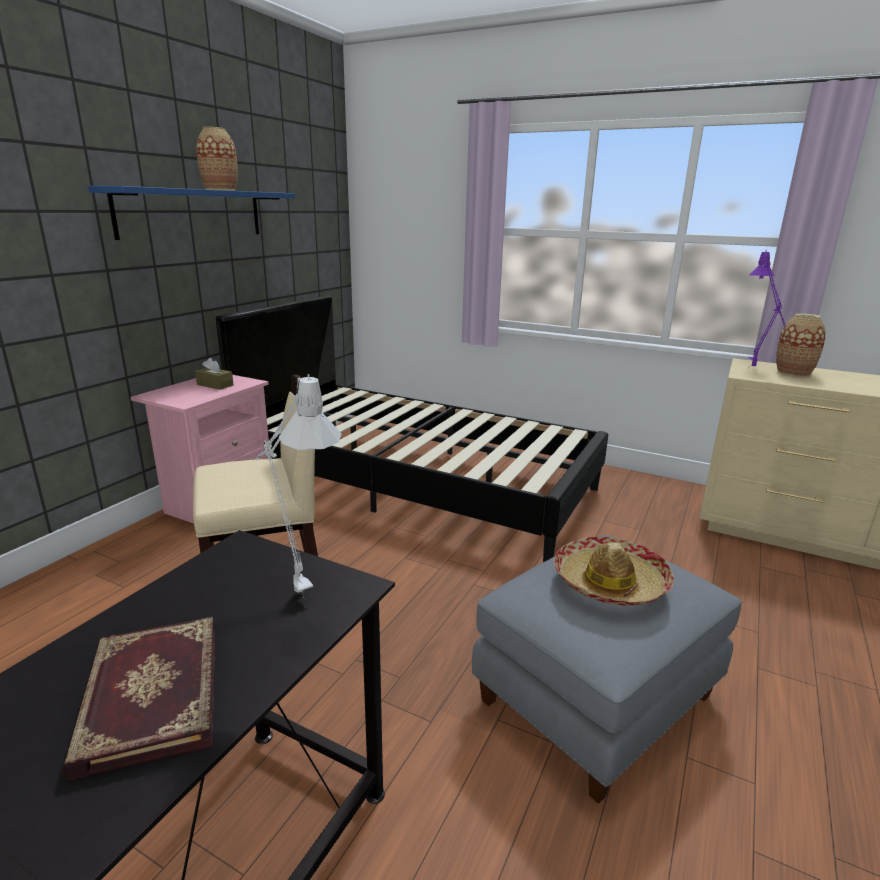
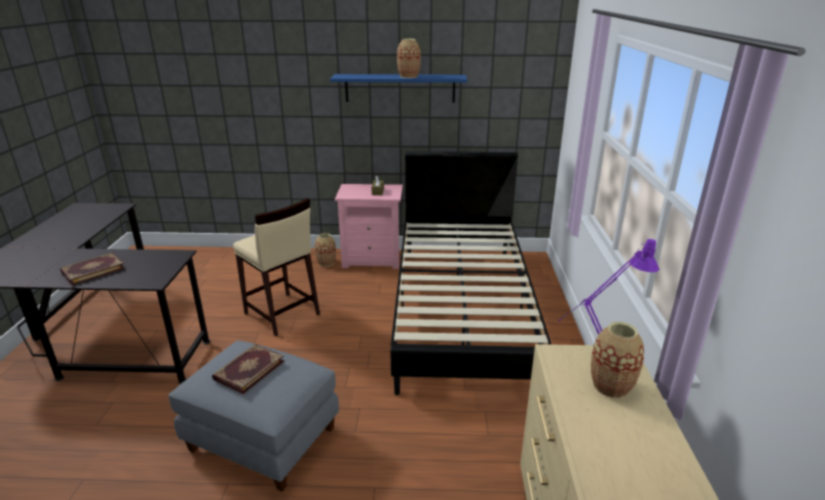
camera: 65 degrees right, 5 degrees up
(167, 542) = (326, 263): none -> vase
(294, 587) = (154, 272): grey table lamp -> none
(610, 582) = (248, 370): hat -> book

